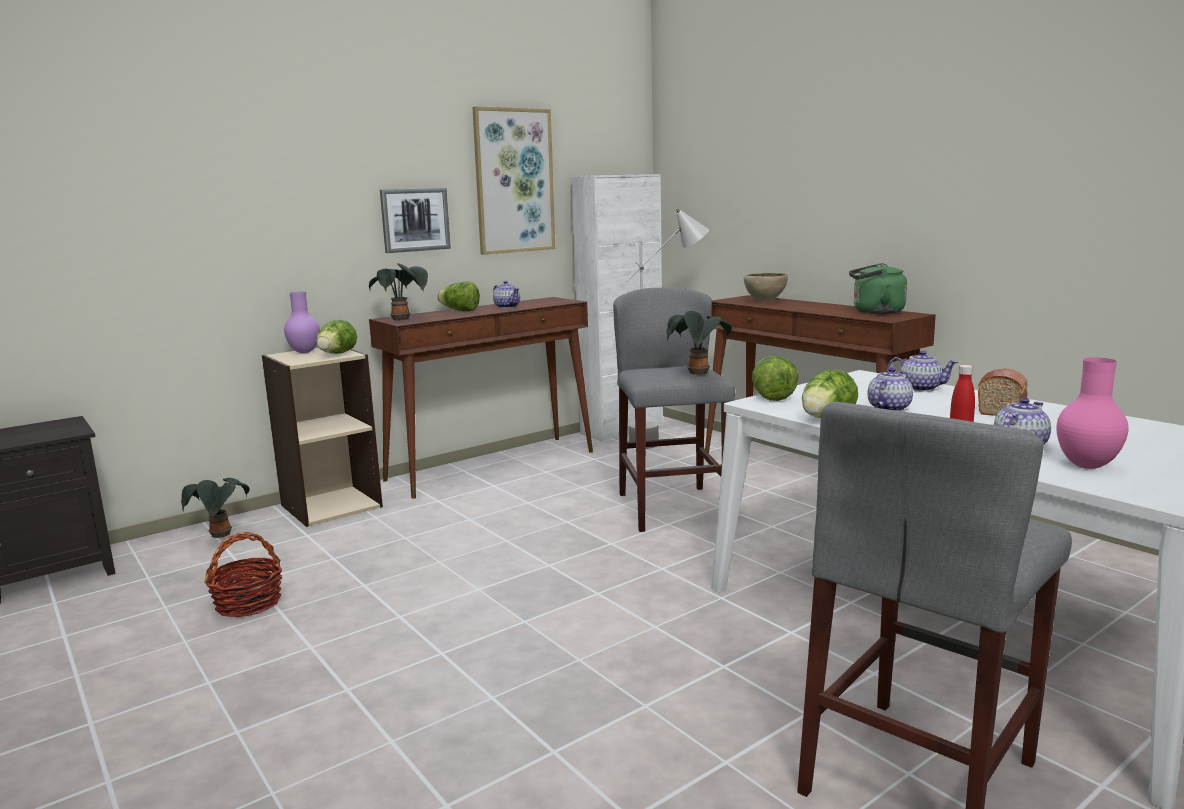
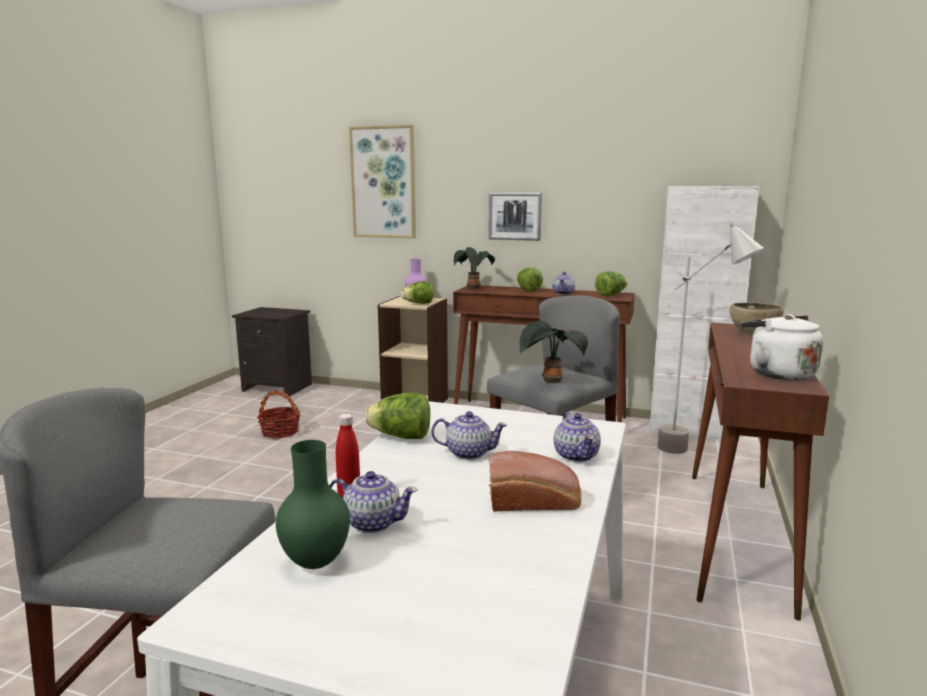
camera: 55 degrees right, 0 degrees up
(221, 536) = (349, 397): potted plant -> none
(514, 181) = (609, 189): picture -> picture (383, 182)
(771, 396) = (461, 409): lettuce -> lettuce (611, 295)
(875, 312) = (777, 373): green kettle -> white kettle
(1088, 466) = (316, 563): pink vase -> green vase

